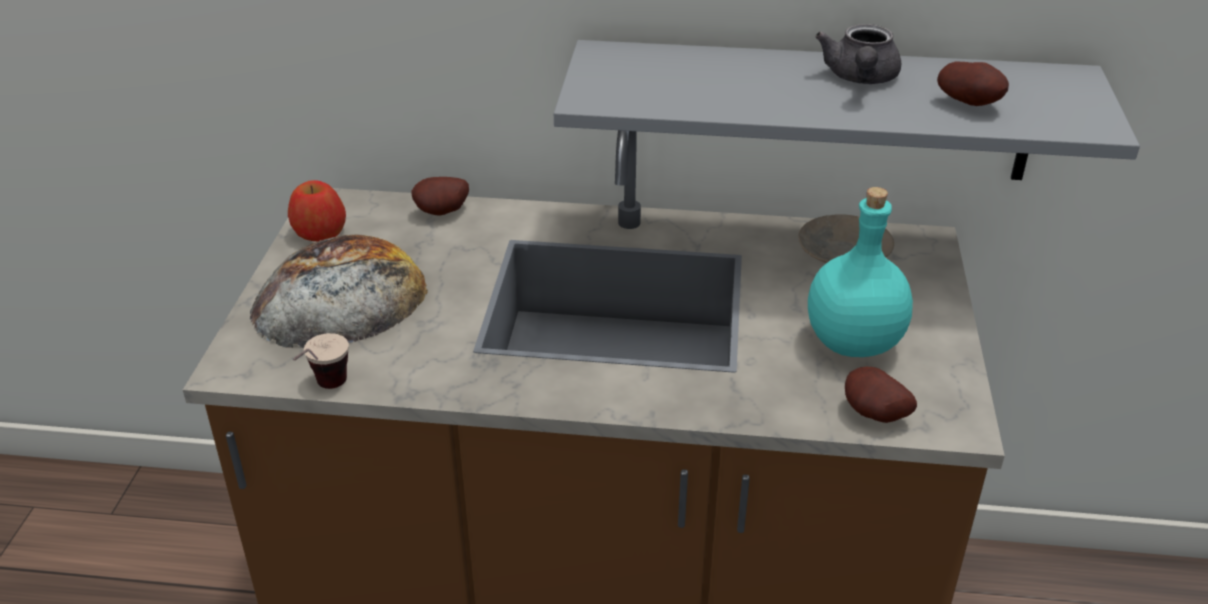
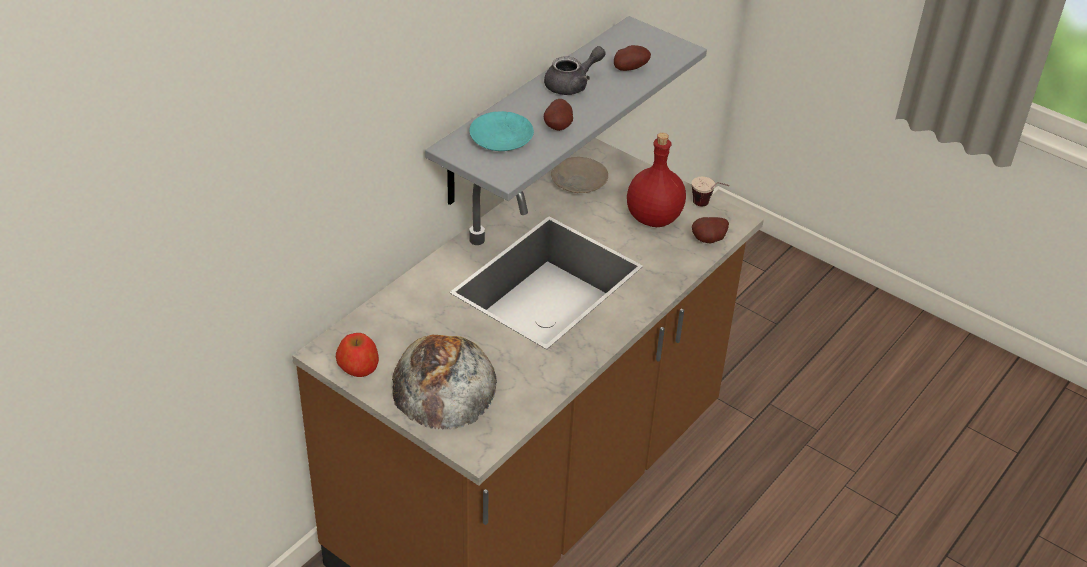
camera: 60 degrees left, 5 degrees up
(324, 391) = (532, 419): cup -> cup (708, 206)
(443, 213) = (391, 307): potato -> potato (559, 127)
(666, 72) = (502, 138): none -> turquoise plate
(853, 341) = (653, 217): turquoise bottle -> red bottle
(860, 78) = (572, 85): grey teapot -> grey teapot turned 75 degrees counterclockwise

